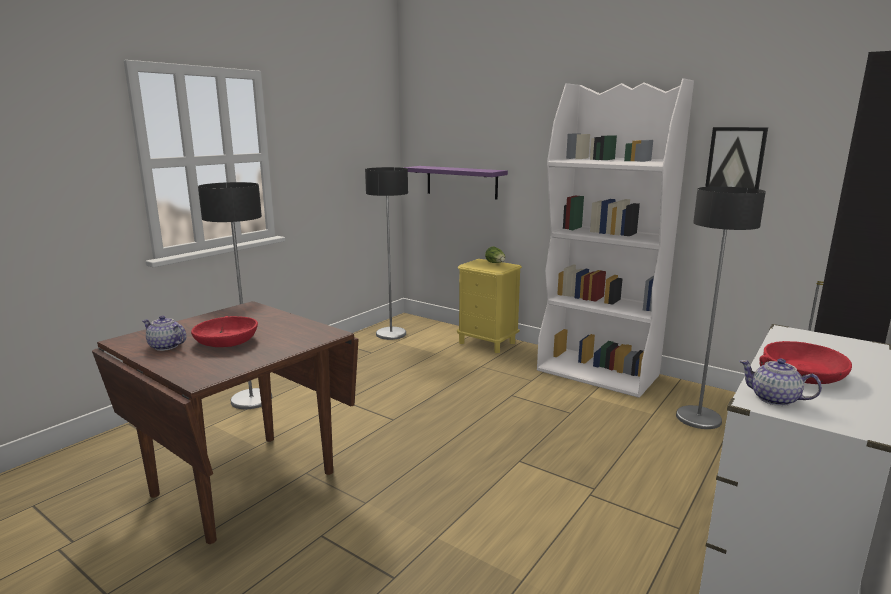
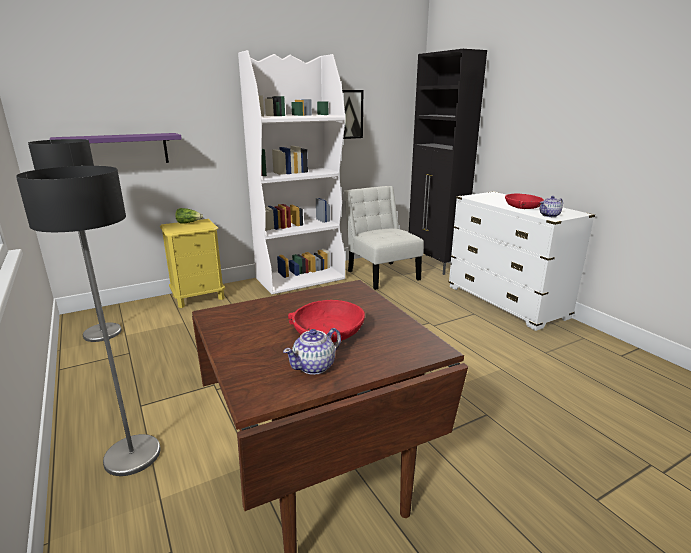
camera: 65 degrees left, 5 degrees up
(699, 418) = (381, 274): floor lamp -> white chair

